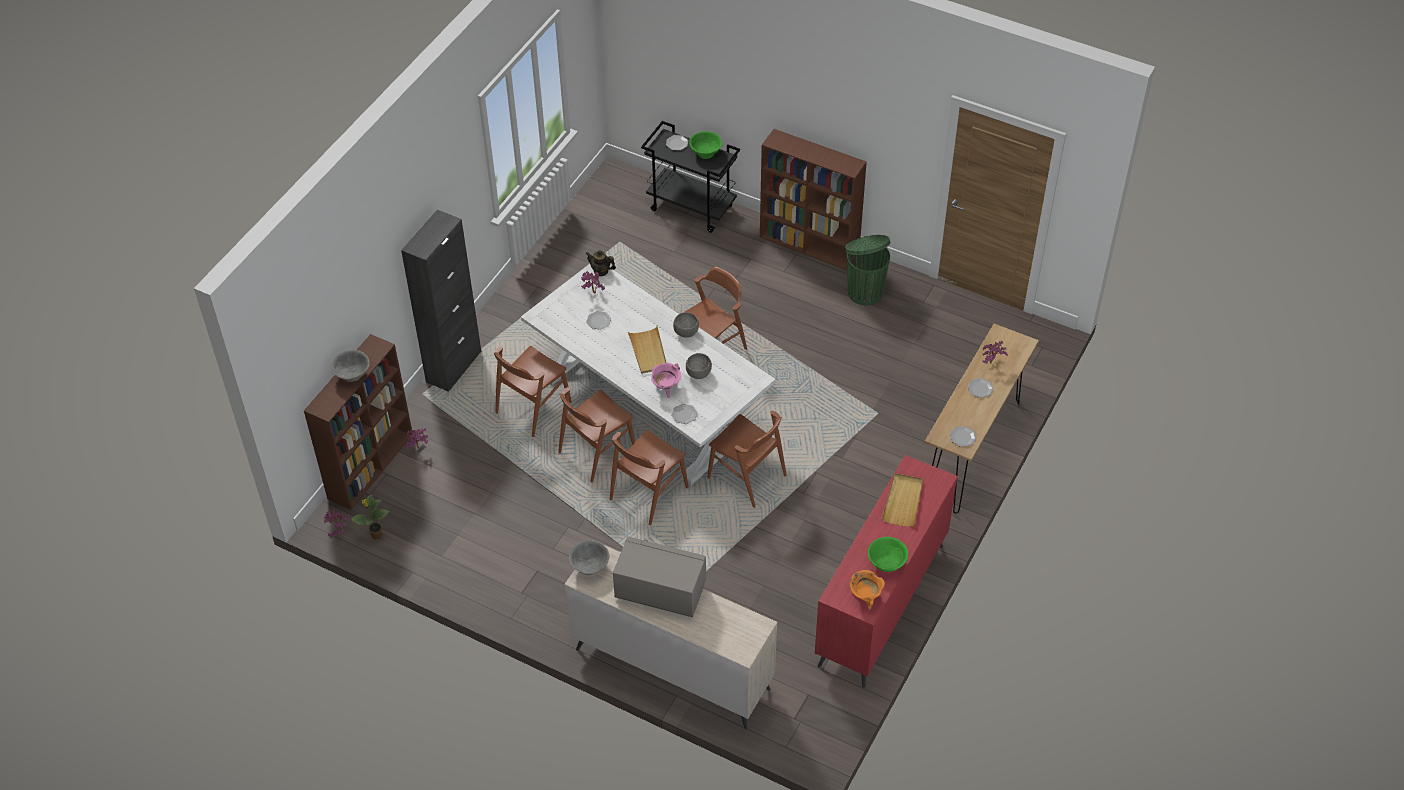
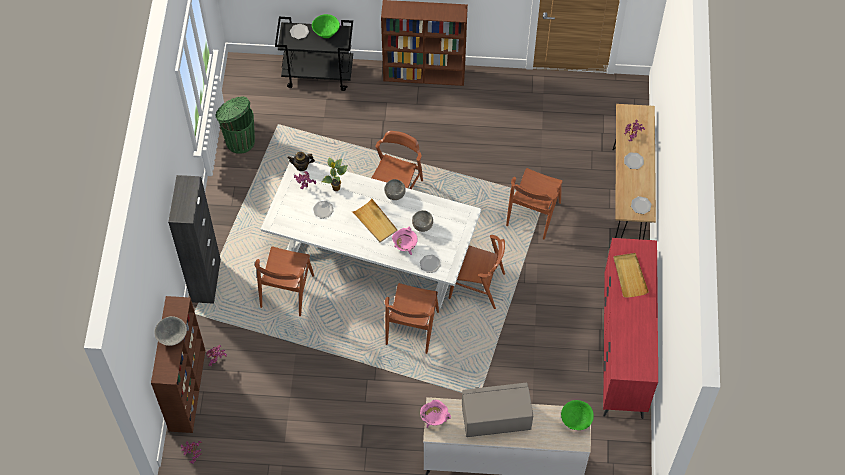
camera: 25 degrees left, 10 degrees up
(376, 536) = (224, 446): potted plant -> potted plant (336, 188)
(590, 567) = (434, 420): grey bowl -> pink cooking pot
(597, 452) = (355, 309): brown chair -> brown chair (533, 214)
(864, 291) = (485, 99): green trash can -> green trash can (239, 140)
(865, 598) = (642, 363): orange cooking pot -> none
(886, 563) = (643, 330): green bowl -> green bowl (576, 420)

